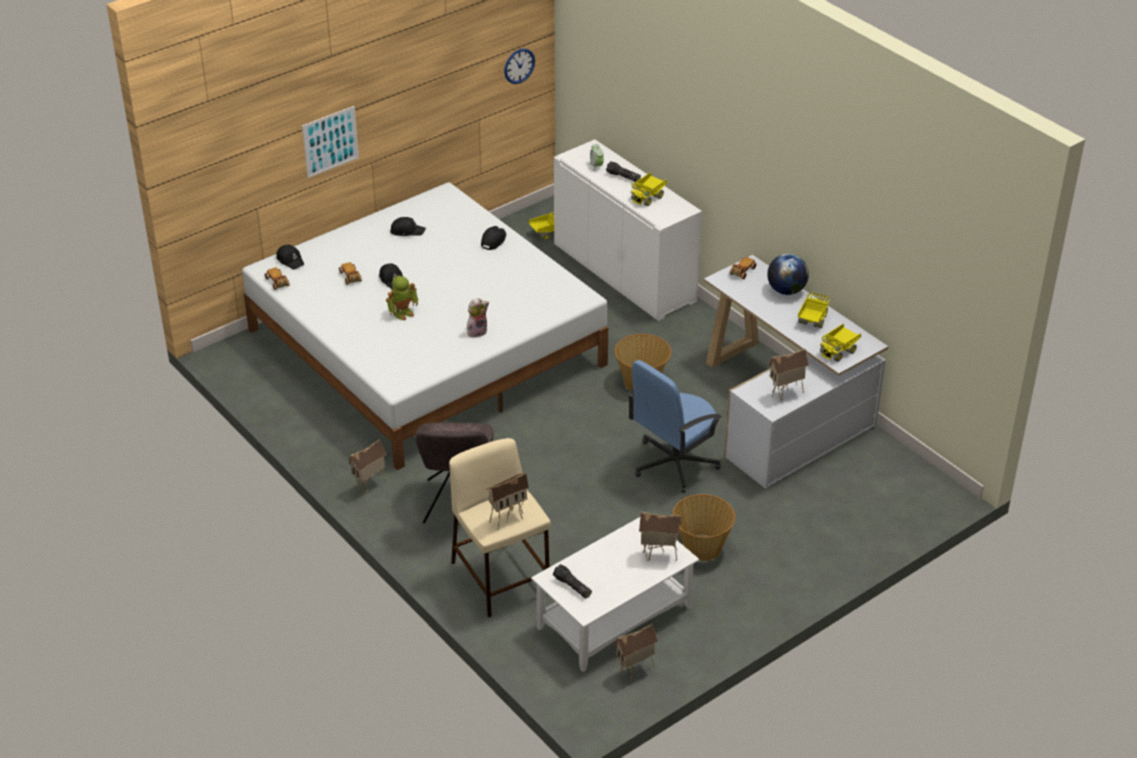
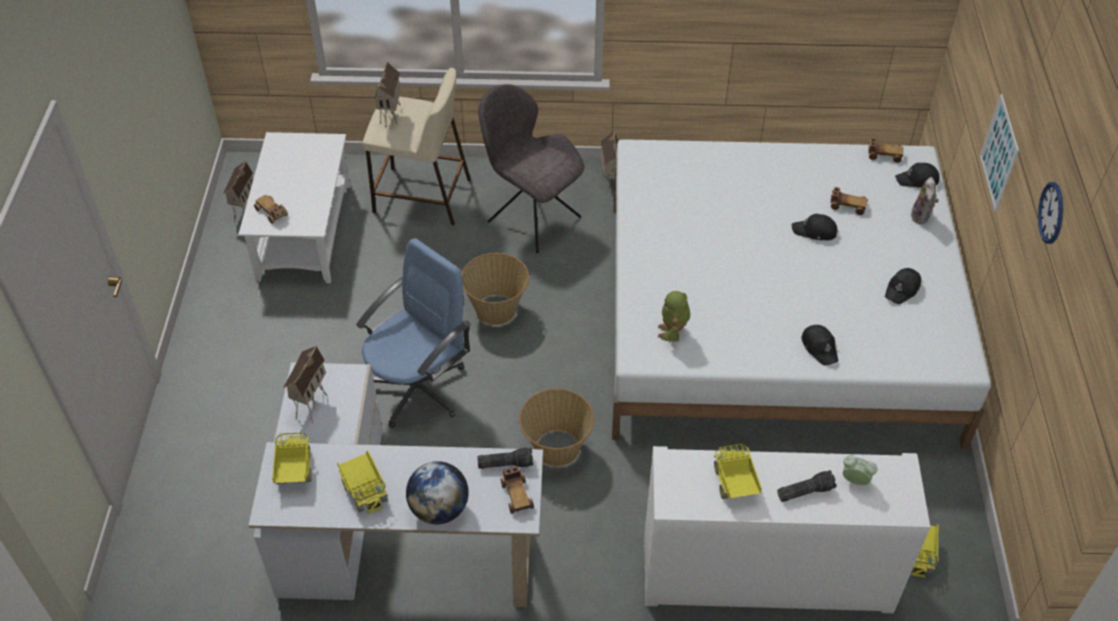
camera: 130 degrees right, 10 degrees up
(403, 312) = (748, 210): toy robot -> toy robot (673, 332)
(477, 331) = (665, 244): plush toy -> plush toy (921, 217)
(519, 66) = (1075, 414): wall clock -> wall clock (1051, 213)
(571, 586) = (308, 148): flashlight -> flashlight (506, 463)
(658, 556) = (272, 213): toy house -> toy car
(673, 464) = (418, 388): blue office chair -> blue office chair turned 45 degrees clockwise
(701, 547) = (304, 333): basket -> basket (496, 309)

